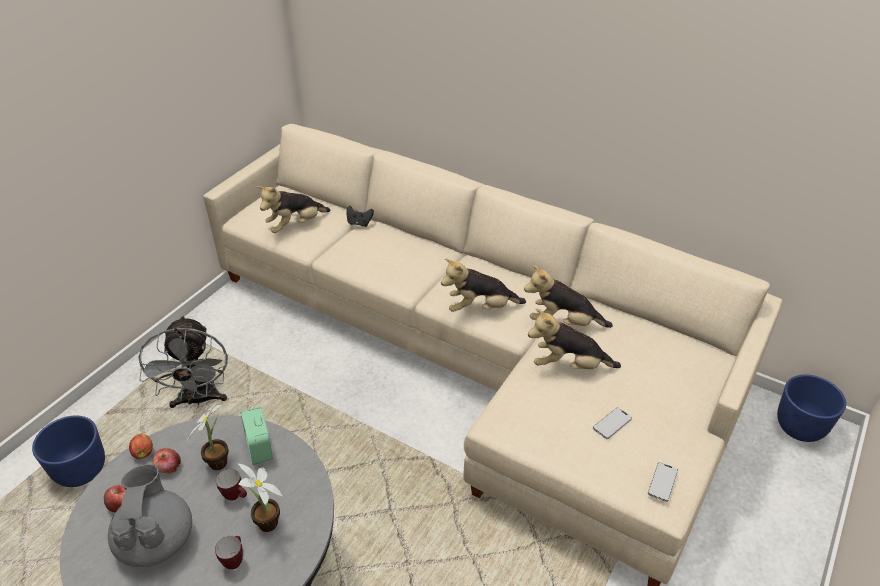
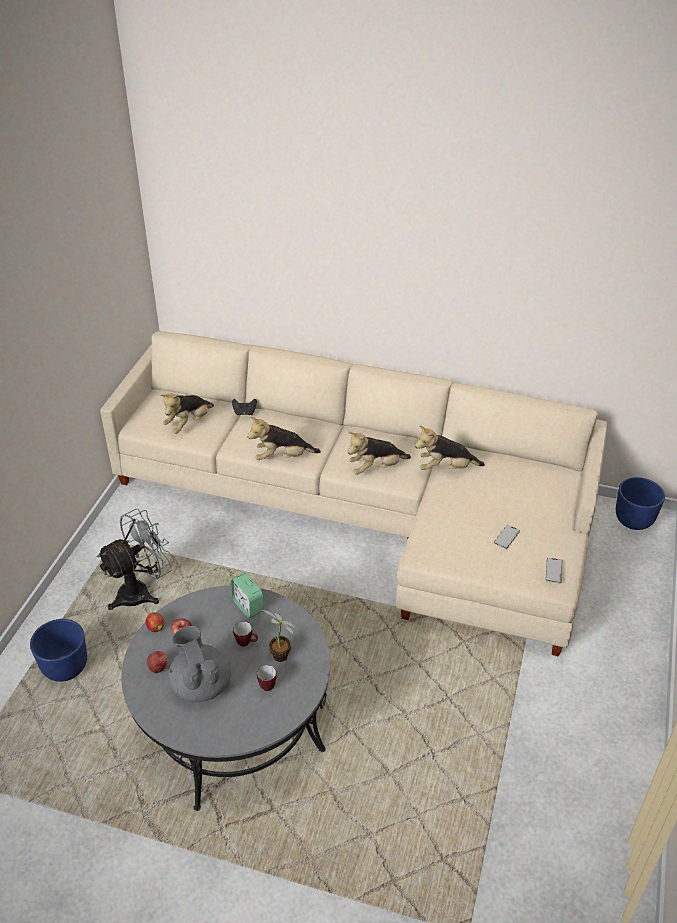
camera: 15 degrees left, 0 degrees up
(199, 400) = (141, 591): grey fan -> grey fan turned 105 degrees counterclockwise
(220, 460) = (221, 621): potted plant -> none
(569, 365) = (461, 500): plush toy -> plush toy (282, 457)

